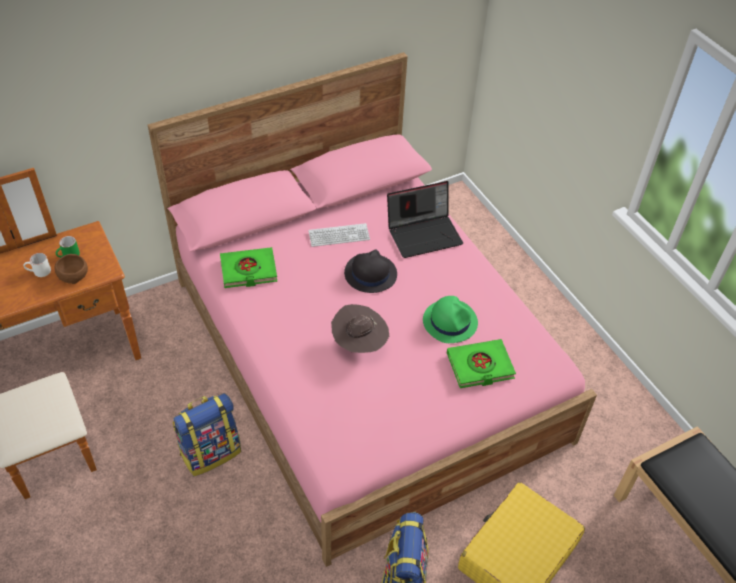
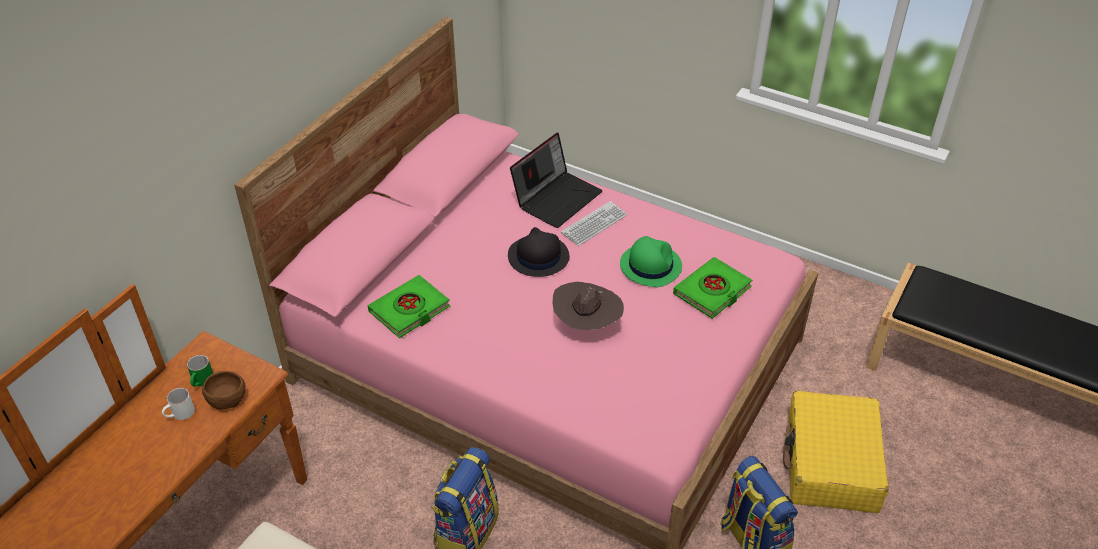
camera: 30 degrees left, 5 degrees down
(339, 236) = (474, 236): keyboard -> keyboard (594, 224)

